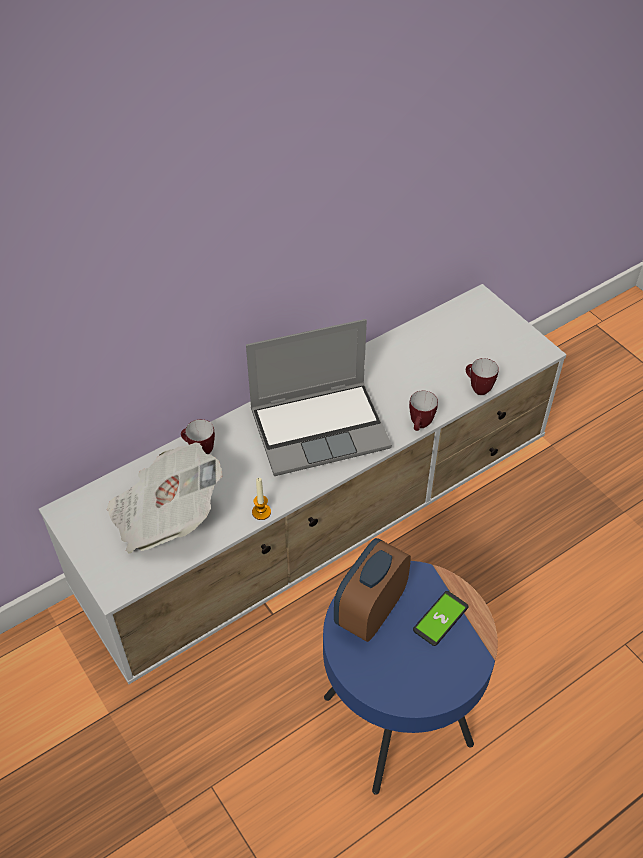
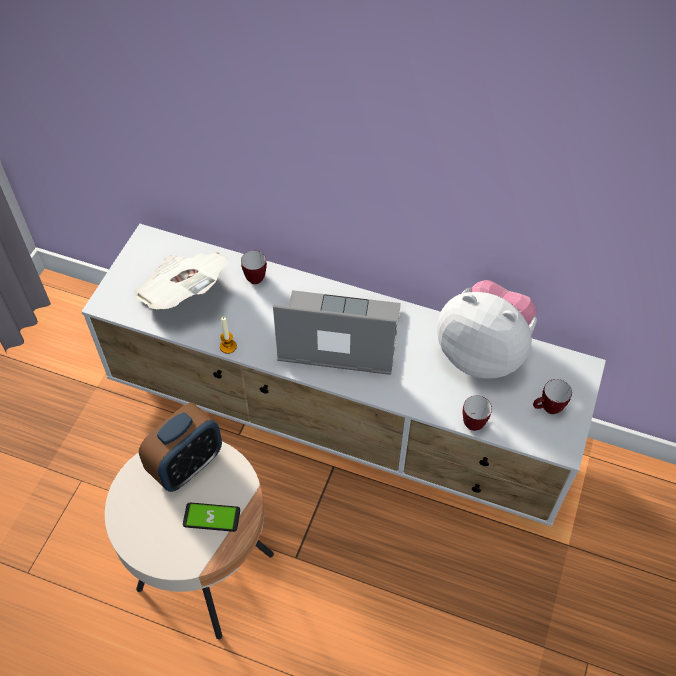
camera: 55 degrees right, 5 degrees up
(321, 427) = (337, 336): laptop -> laptop turned 150 degrees clockwise
(370, 611) = (187, 465): alarm clock -> alarm clock turned 135 degrees clockwise
(397, 721) = (206, 572): blue side table -> beige side table
(417, 346) = (482, 352): none -> plush toy
(420, 426) = (395, 402): mug -> mug (547, 409)

